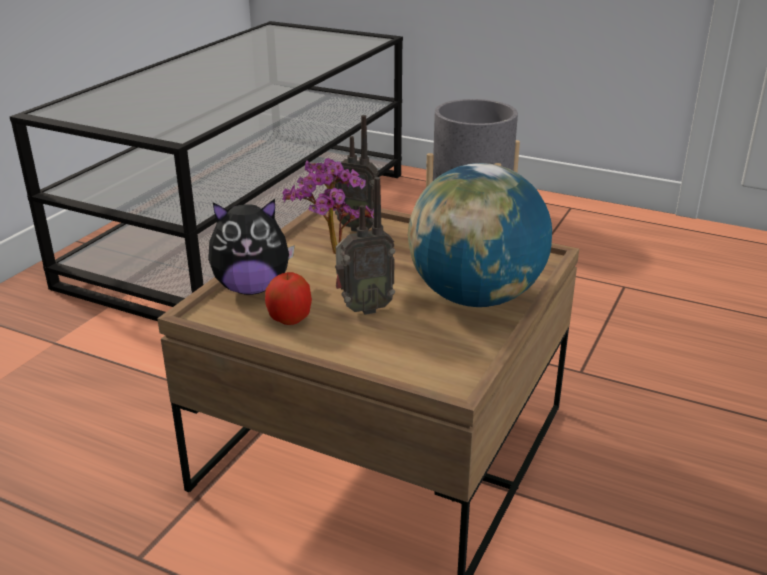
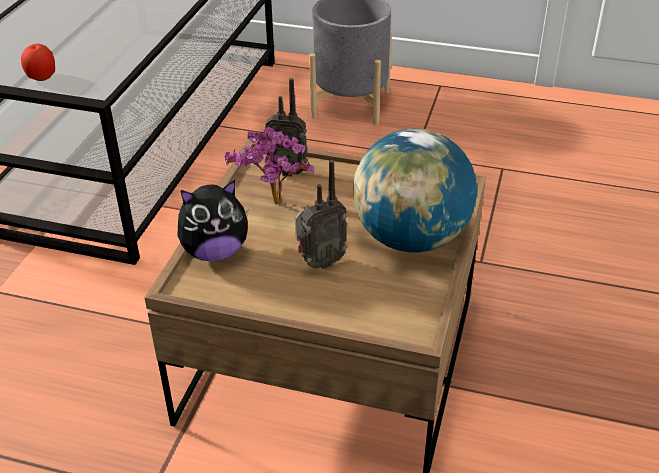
camera: 10 degrees left, 10 degrees up
(290, 319) = (260, 282): apple -> apple (42, 77)

